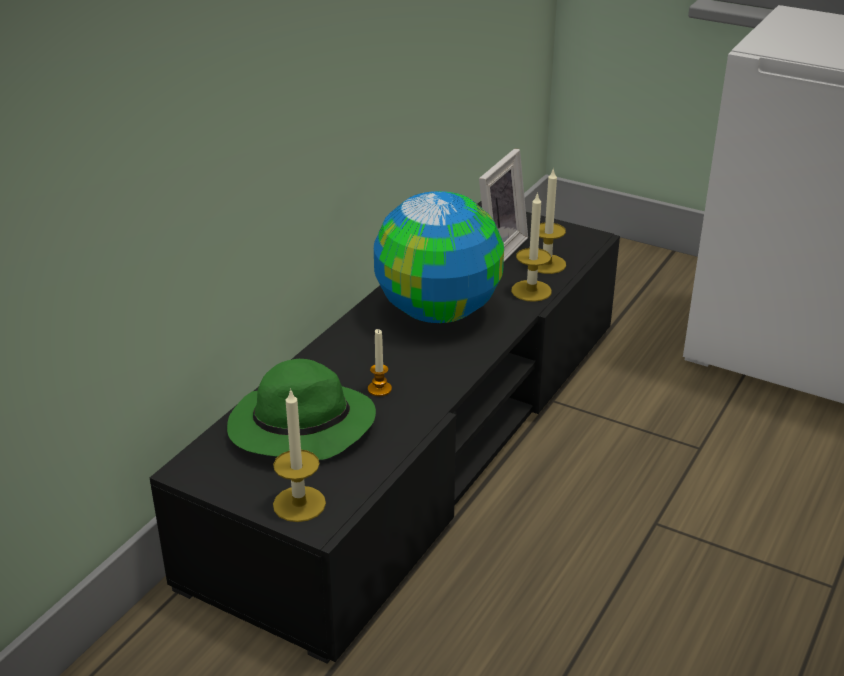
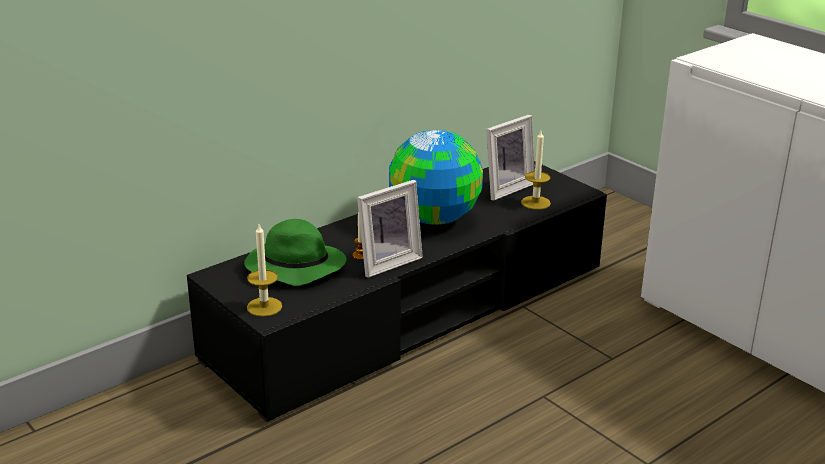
camera: 20 degrees right, 5 degrees down
(421, 392) = (387, 262): none -> picture frame
(531, 291) = (510, 217): candle -> none

